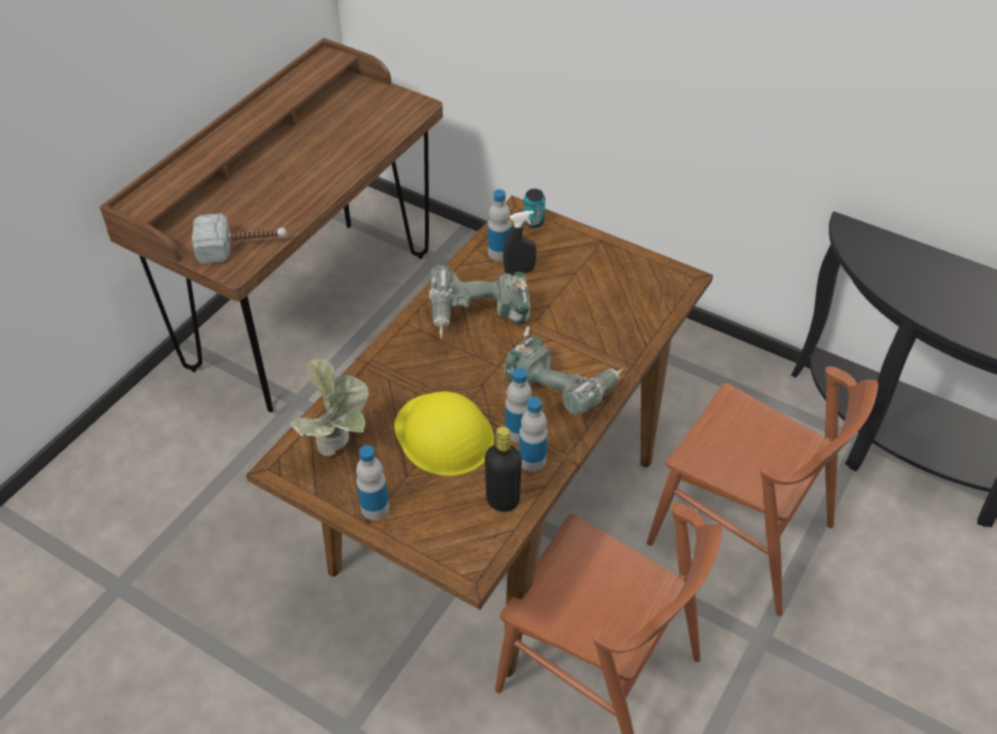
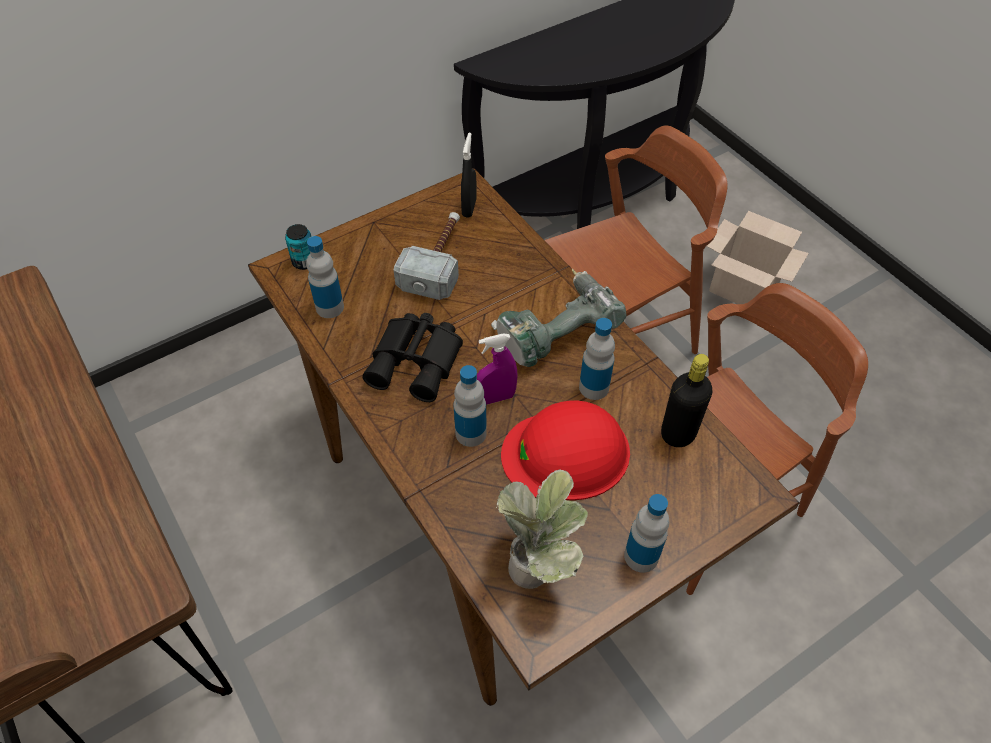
camera: 65 degrees left, 5 degrees up
(242, 246) = (112, 568): hammer -> hammer (438, 261)
(444, 434) = (566, 453): yellow hard hat -> red hard hat
(472, 375) = (495, 398): none -> purple spray bottle
(479, 319) = (418, 361): power drill -> black binoculars
(519, 271) = (370, 301): black spray bottle -> black spray bottle (469, 208)
(532, 460) = (637, 390): bottle -> bottle (471, 433)
(907, 637) = (745, 288): none -> cardboard box

